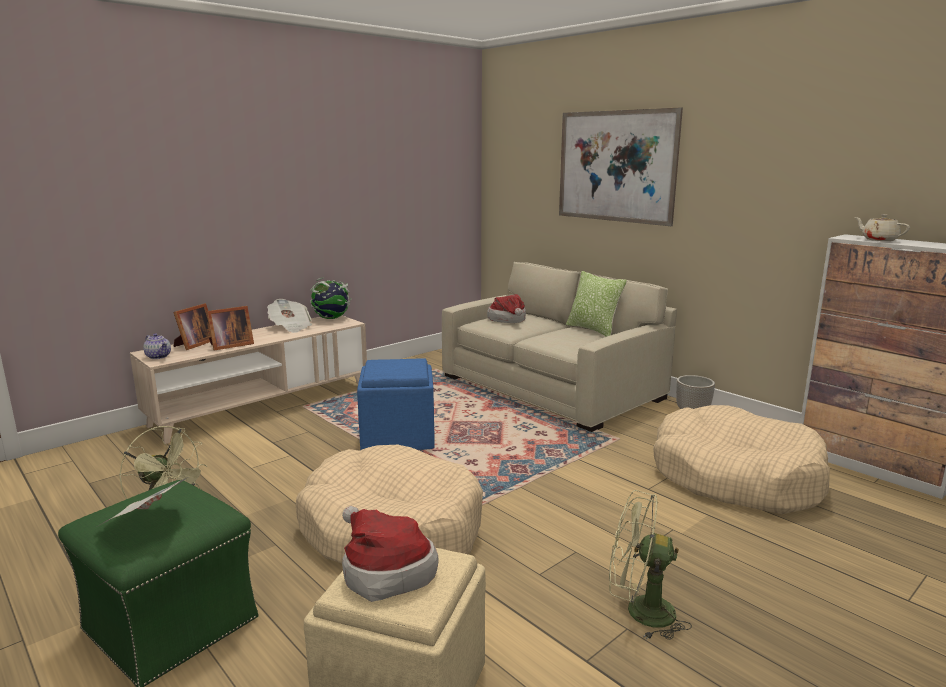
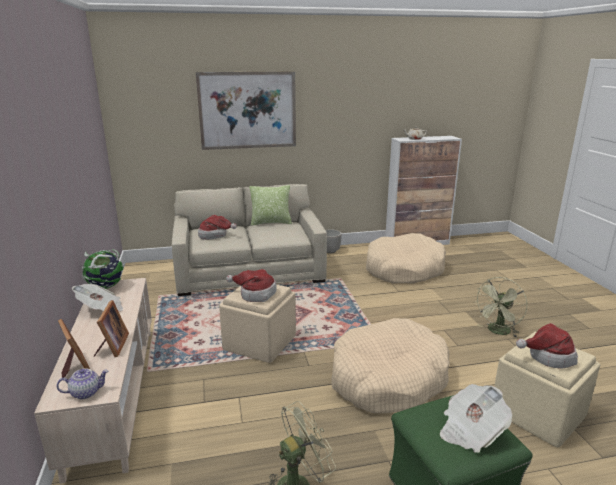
camera: 60 degrees left, 5 degrees up
(388, 367) = (255, 294): none -> hat
(399, 436) = (259, 342): blue ottoman -> beige ottoman

